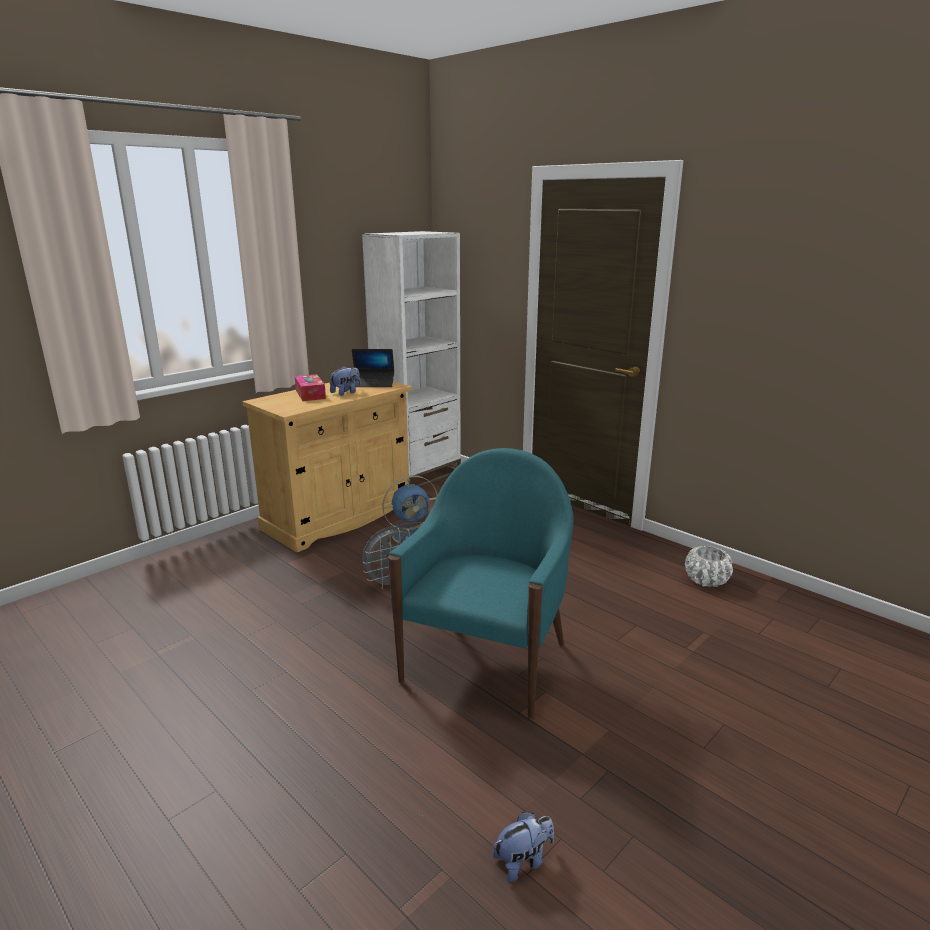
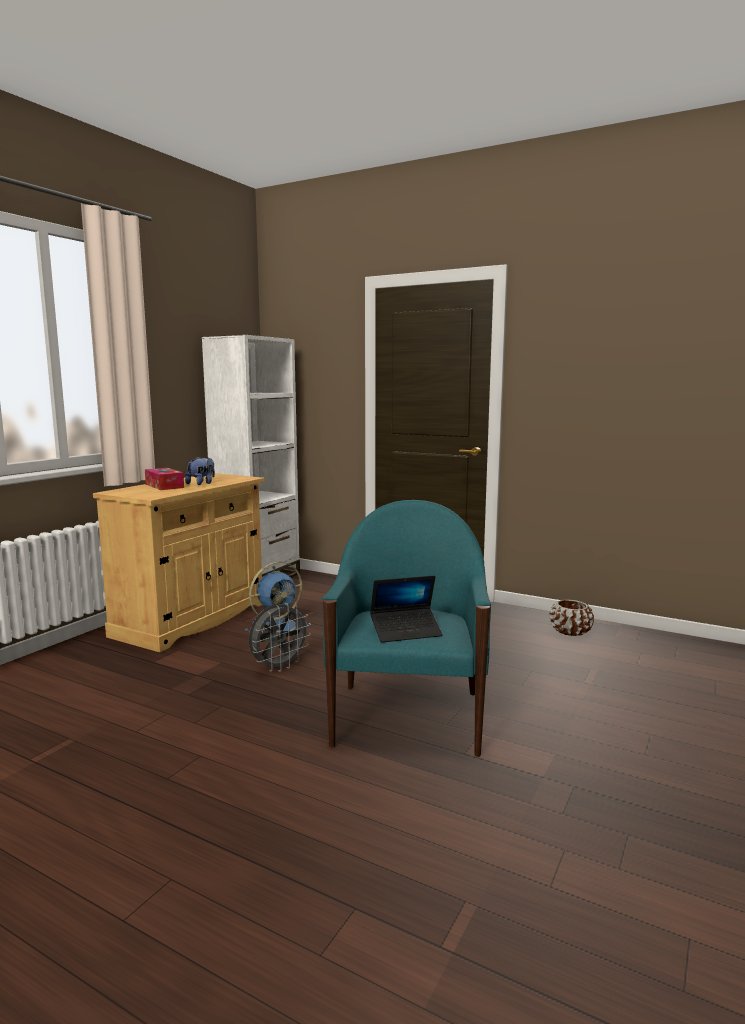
camera: 15 degrees left, 10 degrees down
(373, 384) = (224, 477): laptop -> laptop (406, 631)
(523, 861) = (540, 876): plush toy -> none
(706, 580) = (570, 631): white planter -> brown planter

